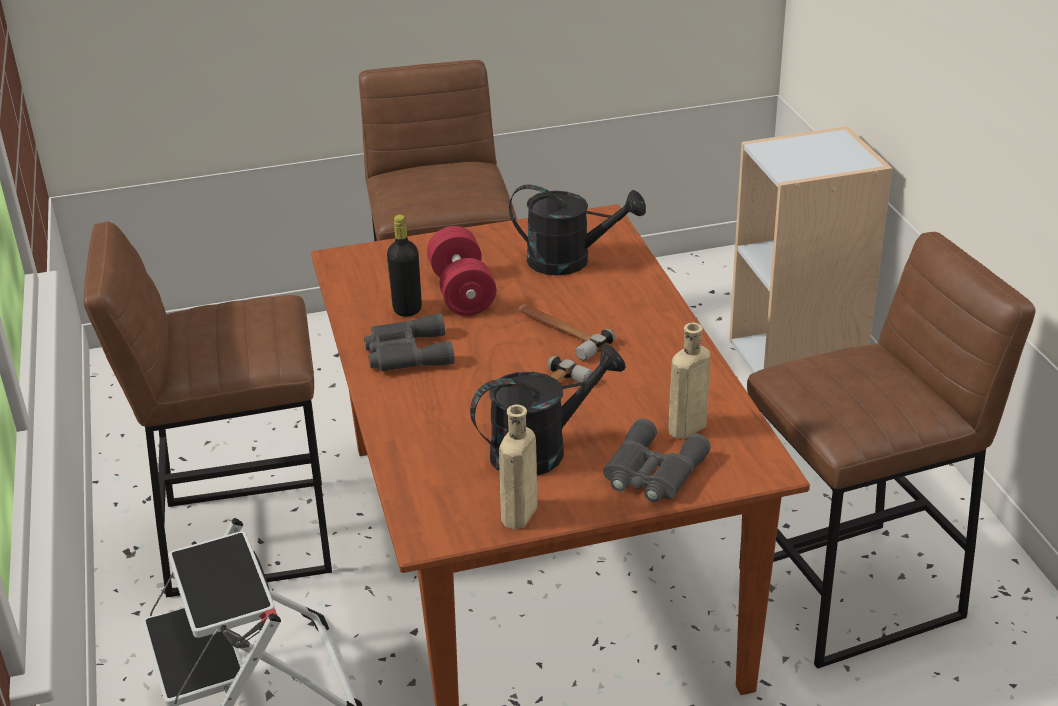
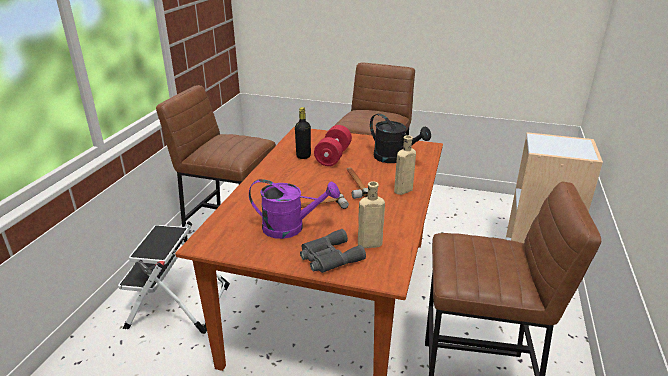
camera: 30 degrees right, 5 degrees down
(406, 353) = (283, 171): grey binoculars -> none
(518, 516) = (246, 252): beige bottle -> beige bottle (402, 191)
(541, 449) = (291, 228): black watering can -> purple watering can

